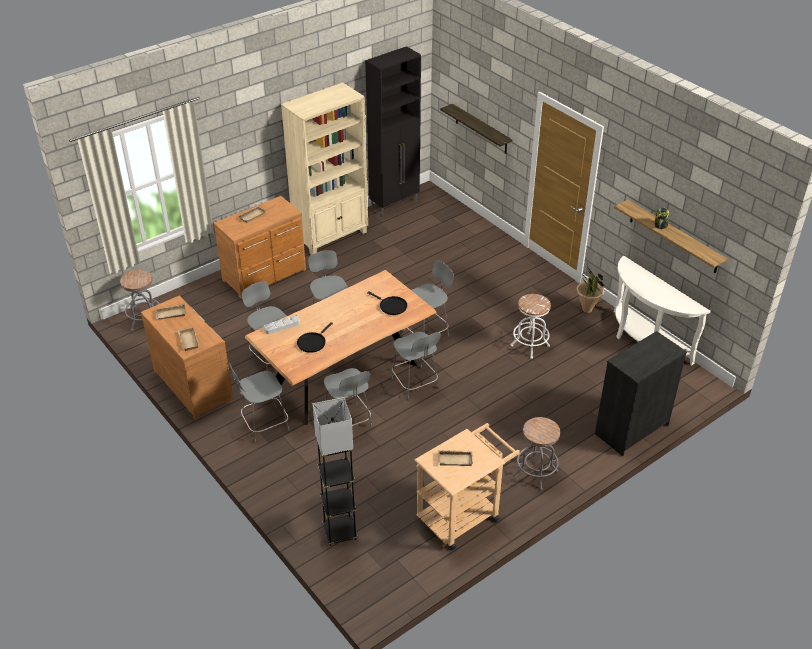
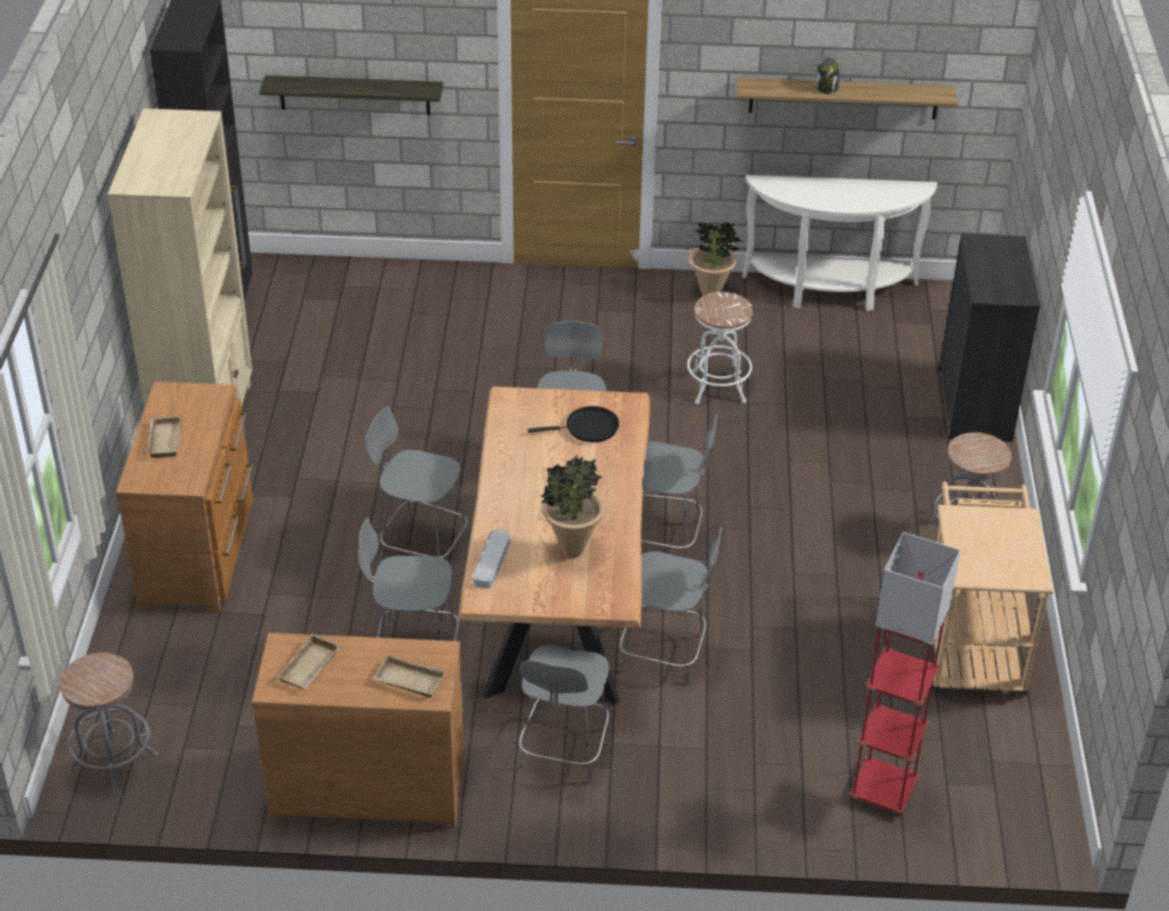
camera: 50 degrees left, 0 degrees up
(312, 342) = (572, 551): black frying pan -> potted plant
(340, 532) = (883, 791): grey floor lamp -> red floor lamp
(455, 459) = (989, 548): beige tray -> none

